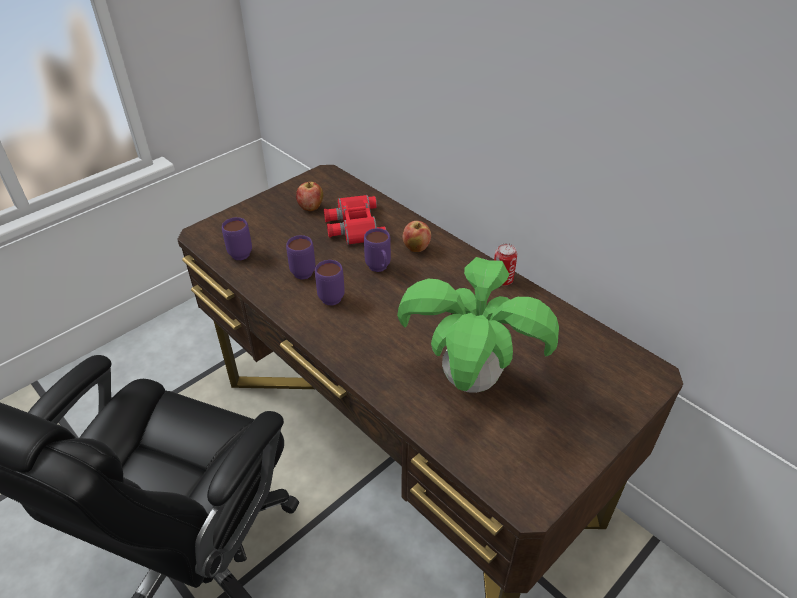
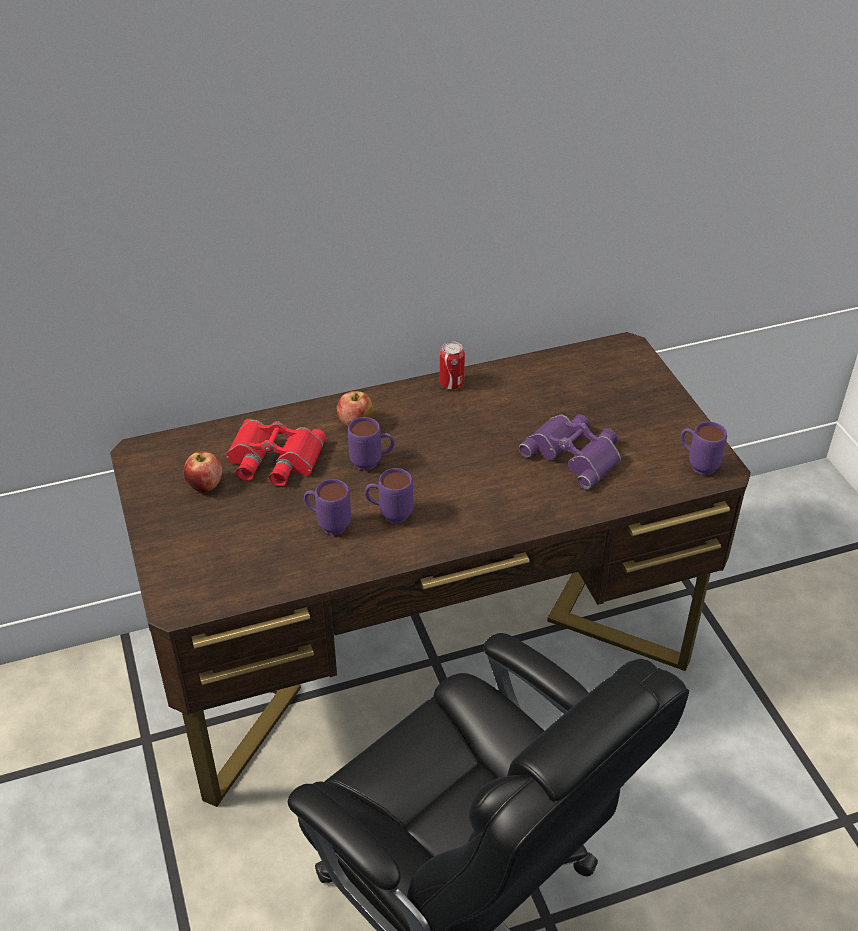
camera: 65 degrees left, 0 degrees up
(242, 252) = (250, 571): purple mug -> purple mug (697, 465)
(471, 381) = (575, 454): potted plant -> purple binoculars

